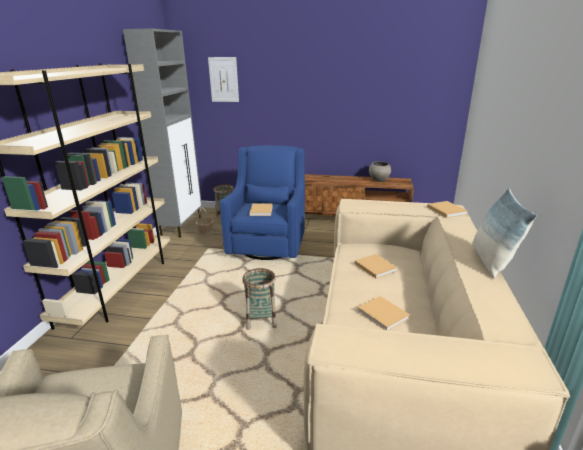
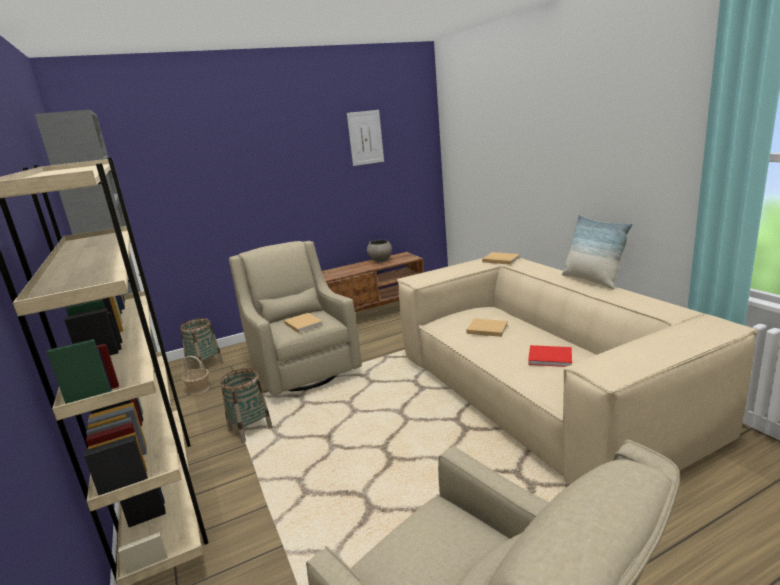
camera: 35 degrees left, 5 degrees down
(223, 79) = (158, 177): picture -> picture (365, 138)
(261, 320) = (398, 438): basket -> basket (250, 429)
(269, 245) = (303, 370): blue armchair -> beige armchair
(384, 315) = (551, 358): beige book -> red book

